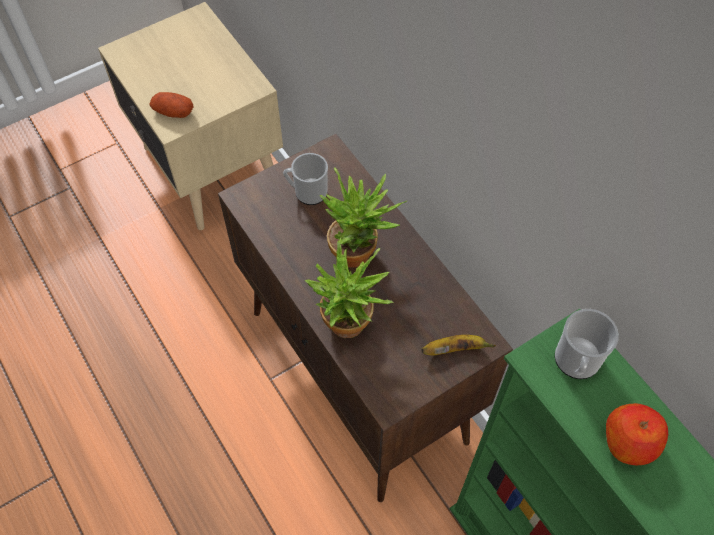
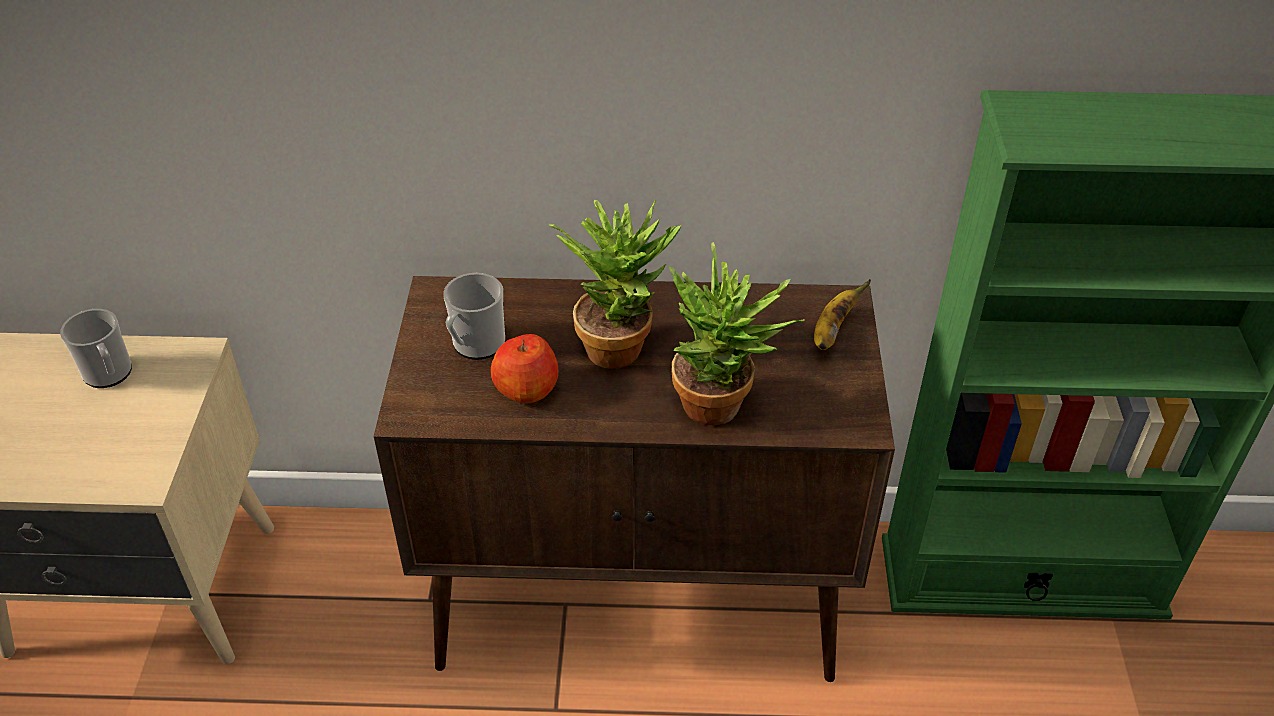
camera: 55 degrees left, 15 degrees down
(173, 112) = (119, 465): potato -> none
(576, 363) = (1052, 119): mug -> mug (109, 375)
(628, 442) = (1173, 130): apple -> apple (526, 388)

